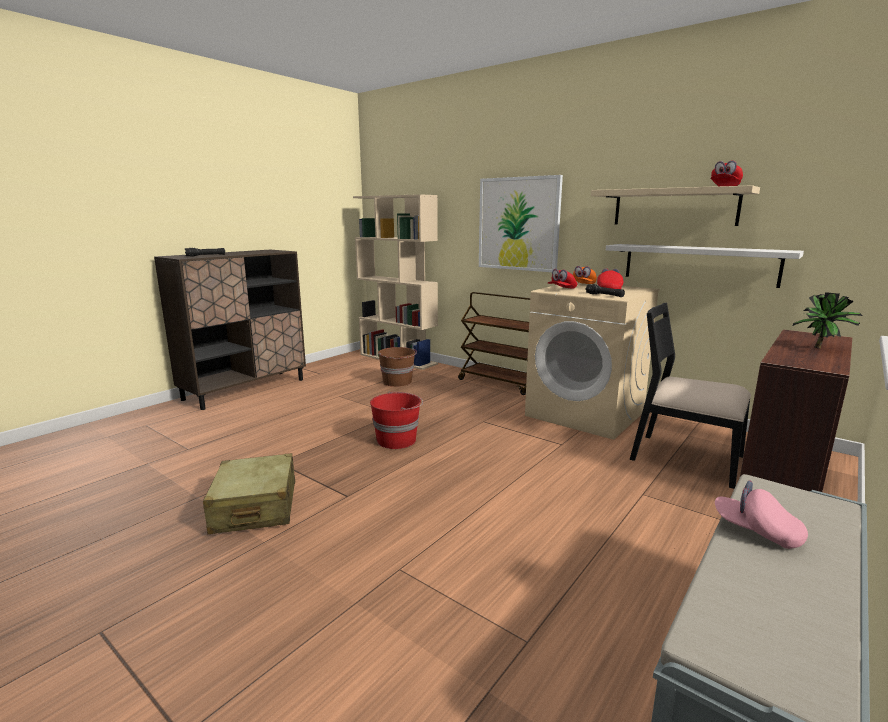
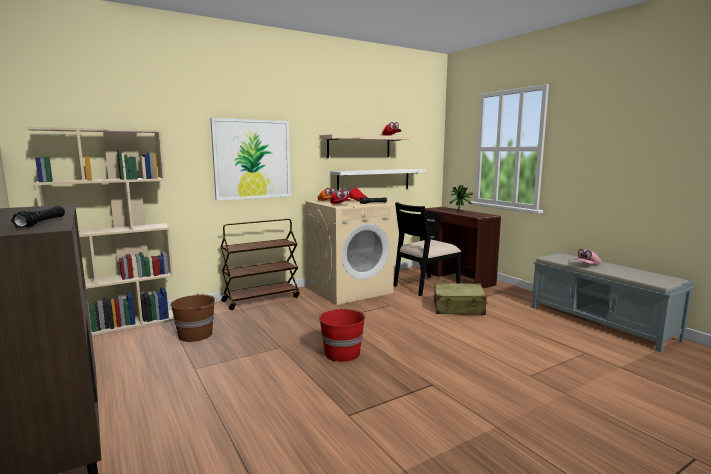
camera: 70 degrees left, 5 degrees down
(255, 507) = (438, 431): beige suitcase -> beige suitcase (458, 308)

